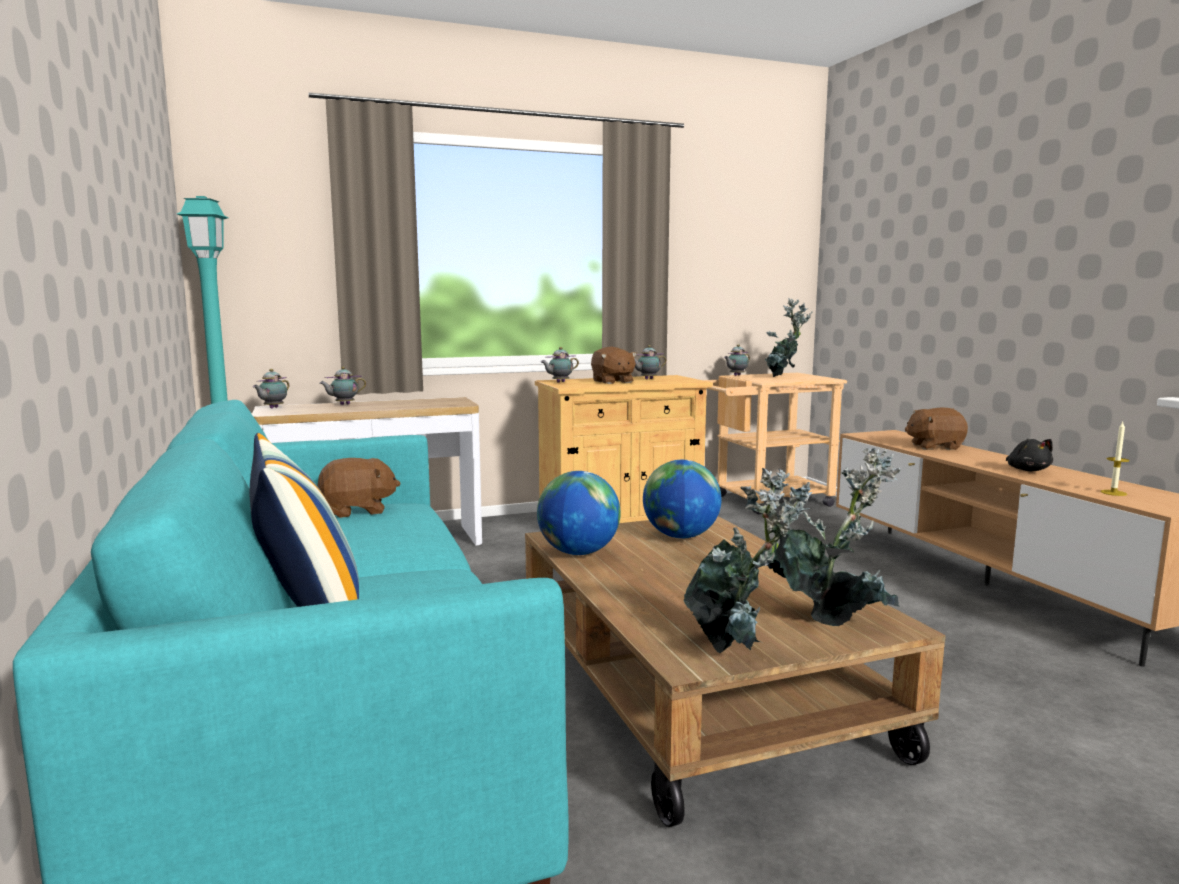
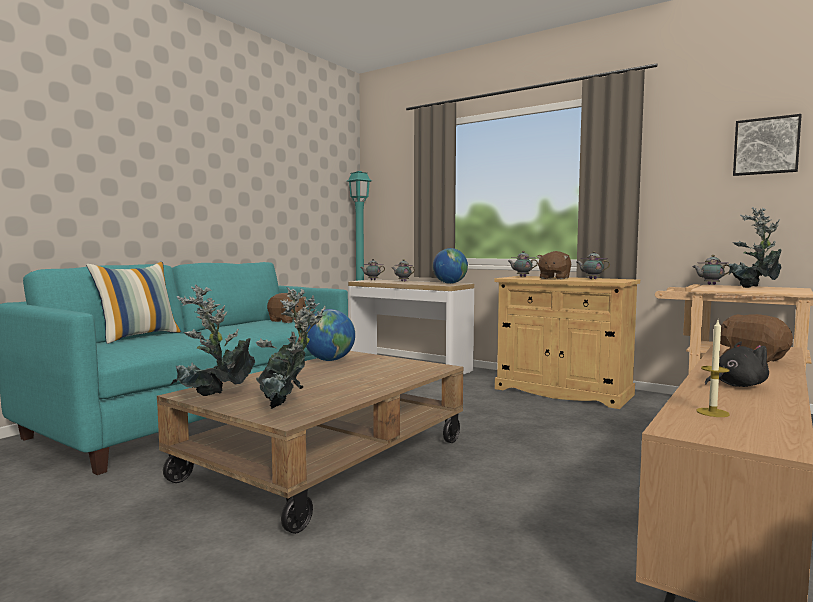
camera: 55 degrees right, 5 degrees down
(680, 536) = (394, 368): globe -> globe (450, 283)
(764, 234) = (766, 146): none -> picture
(1027, 470) = (736, 385): black plush toy -> black plush toy turned 150 degrees counterclockwise

